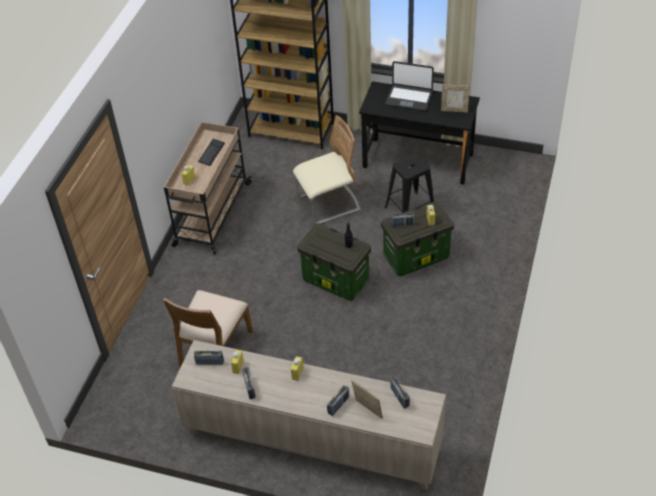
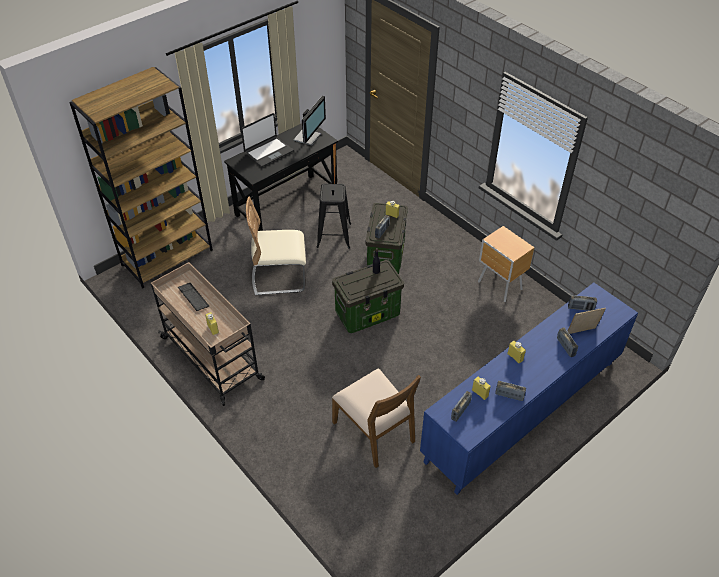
camera: 60 degrees left, 0 degrees up
(312, 441) = (523, 410): beige cabinet -> blue cabinet
(328, 204) = (279, 277): beige chair -> beige chair turned 105 degrees counterclockwise
(454, 110) = (308, 137): picture frame -> monitor
(454, 357) = (500, 286): none -> brown nightstand

